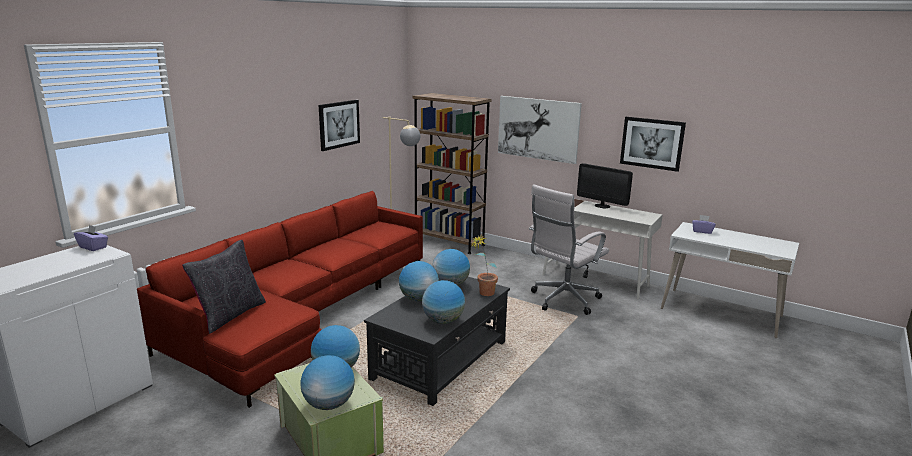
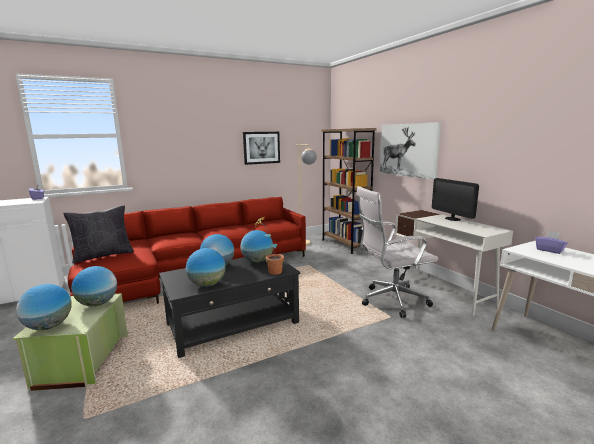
camera: 30 degrees right, 5 degrees down
(652, 143) = (504, 155): picture -> none

